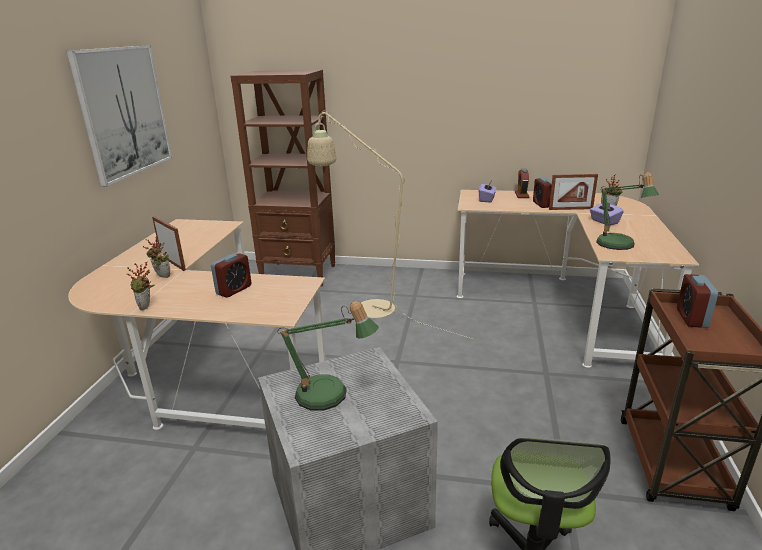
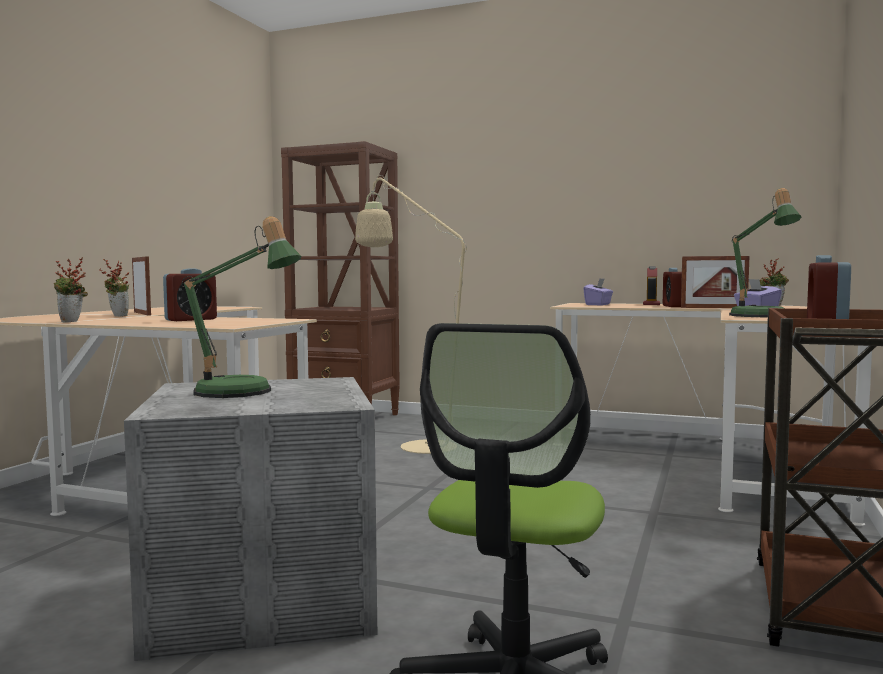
camera: 10 degrees right, 20 degrees down
(124, 112) = (138, 158): picture -> none

